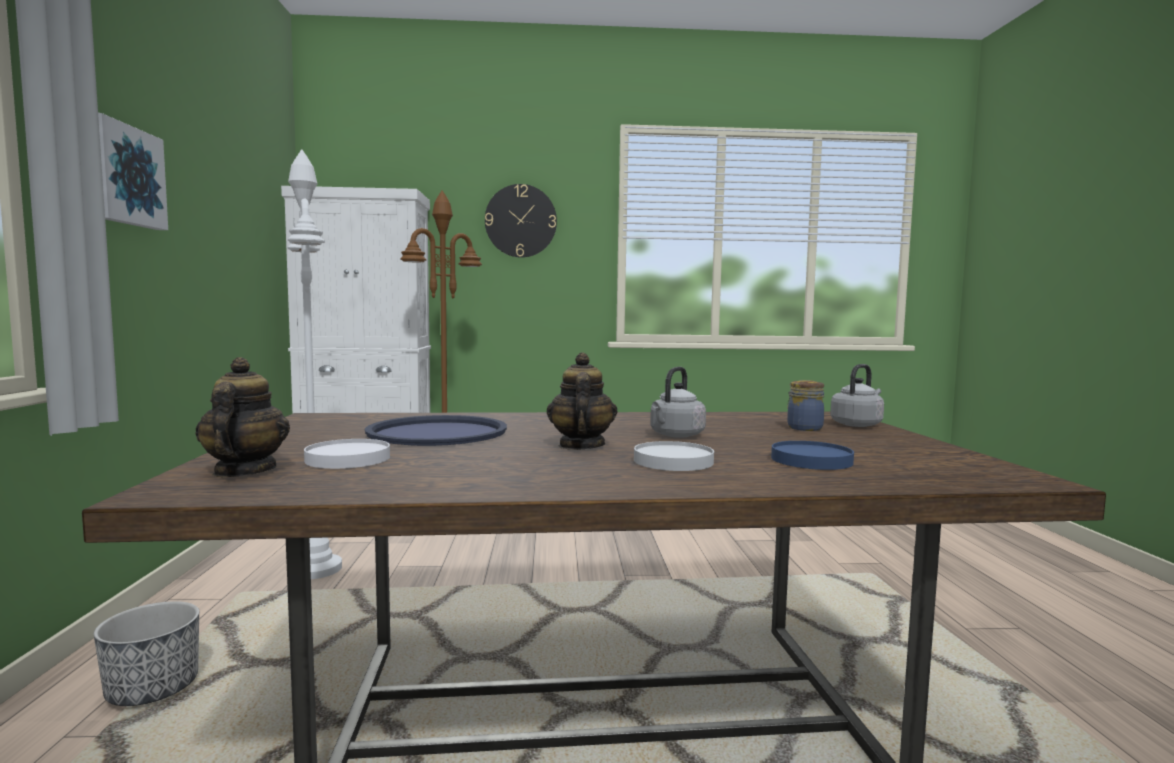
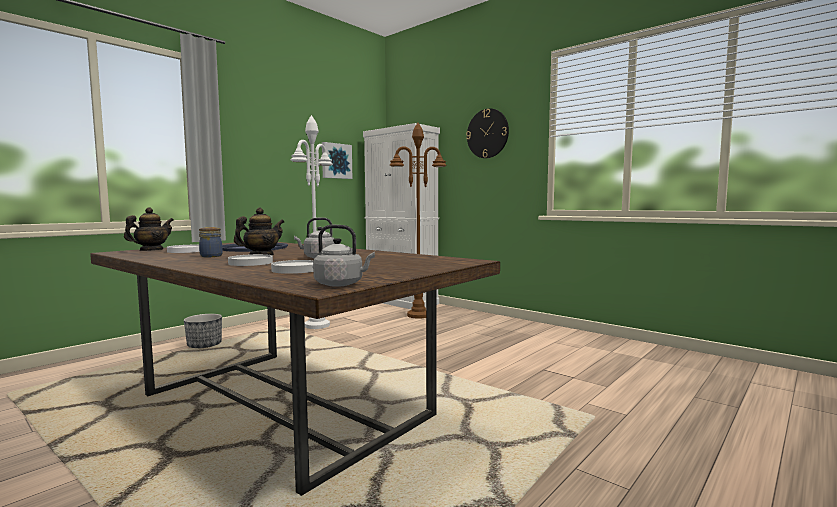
camera: 45 degrees right, 0 degrees up
(125, 176) = (250, 139): picture -> picture (336, 161)
(803, 428) = (398, 262): jar -> jar (212, 256)
(812, 460) = (296, 270): blue plate -> white plate
(857, 424) = (443, 265): grey kettle -> grey kettle (341, 284)

